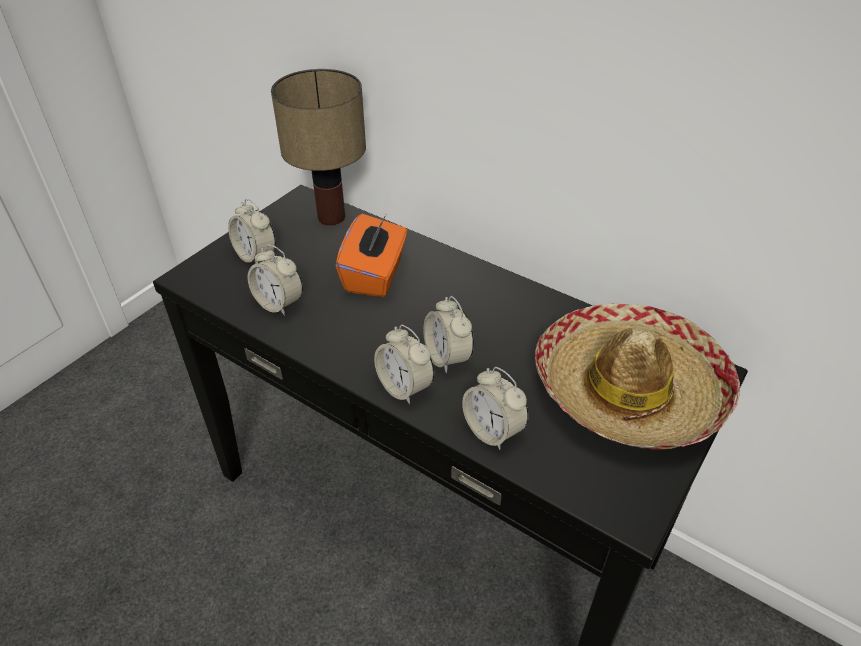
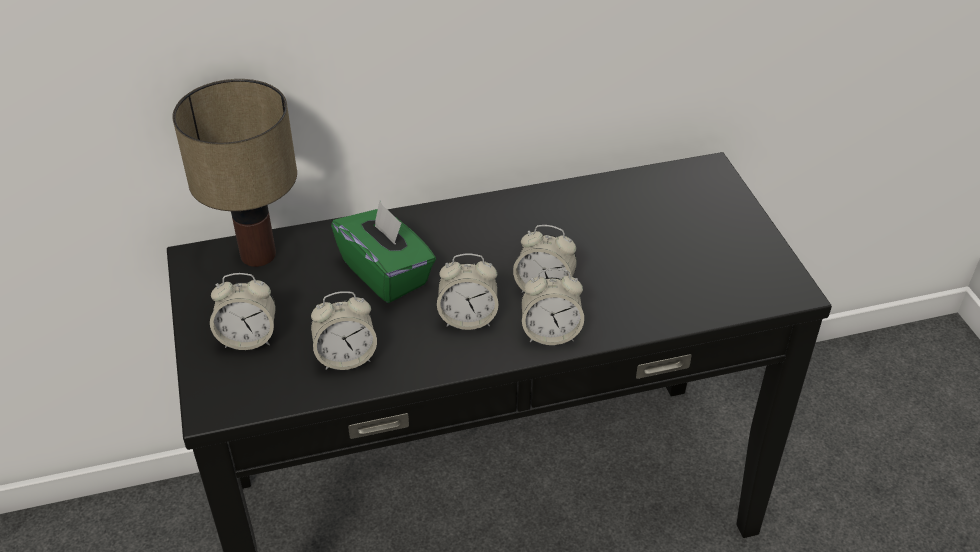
camera: 50 degrees left, 0 degrees up
(375, 275) = (386, 273): orange tissue box -> green tissue box
(493, 430) = (649, 311): alarm clock -> alarm clock (468, 318)
(629, 389) = (683, 217): hat -> none

